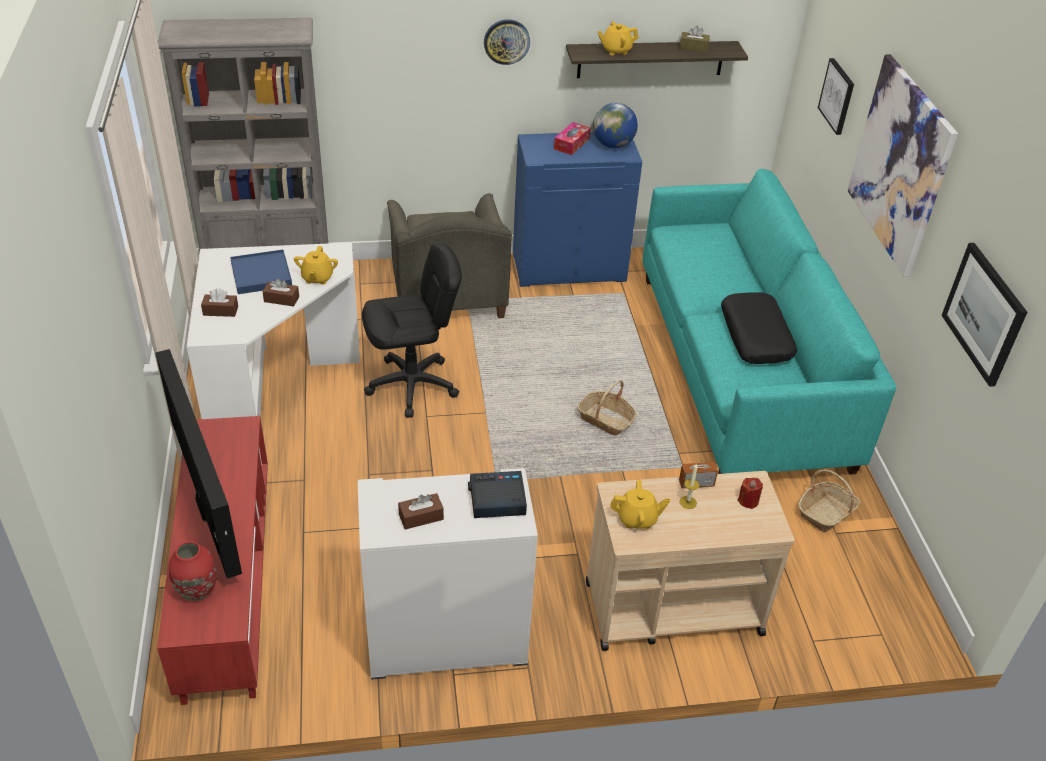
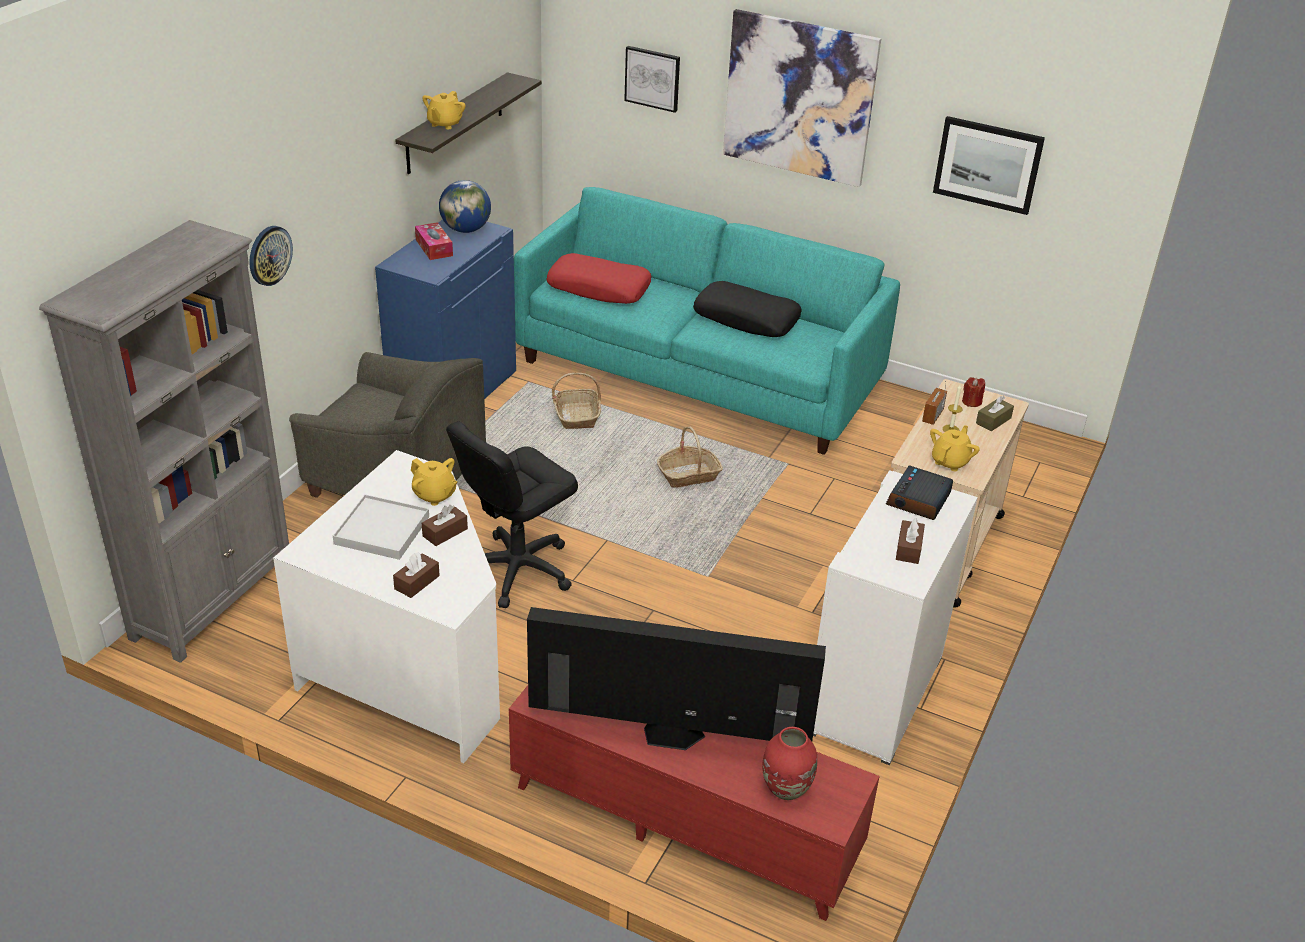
camera: 55 degrees left, 5 degrees down
(261, 274) = (381, 530): blue tray -> white tray
(412, 385) = (517, 570): black office chair -> black office chair turned 150 degrees counterclockwise
(506, 41) = (351, 160): wall clock -> wall clock (269, 255)
(693, 48) = (492, 93): brown tissue box -> brown tissue box (993, 421)
(700, 250) = (599, 288): none -> red pillow
(826, 512) = (901, 421): basket -> basket (577, 415)

